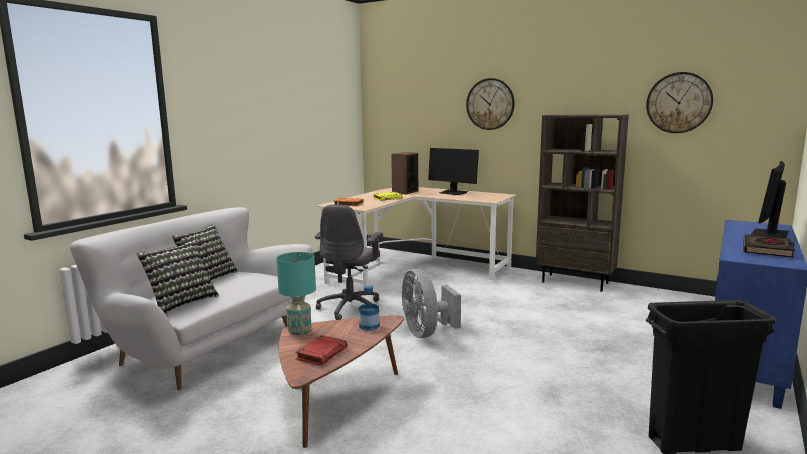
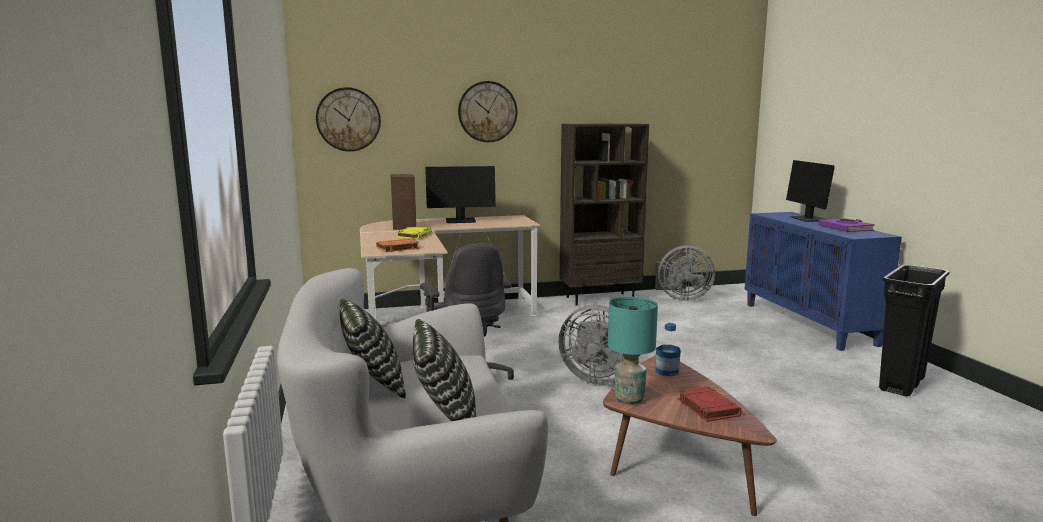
camera: 45 degrees left, 0 degrees up
(657, 300) = (681, 298): none -> grey fan
(679, 103) = (672, 112): wall clock -> wall clock (348, 119)
(767, 250) = (845, 229): black book -> purple book

